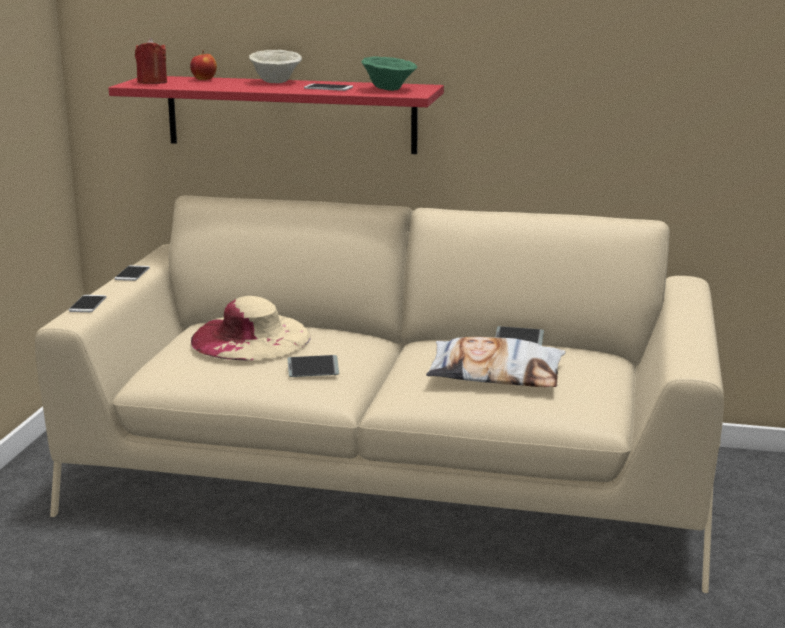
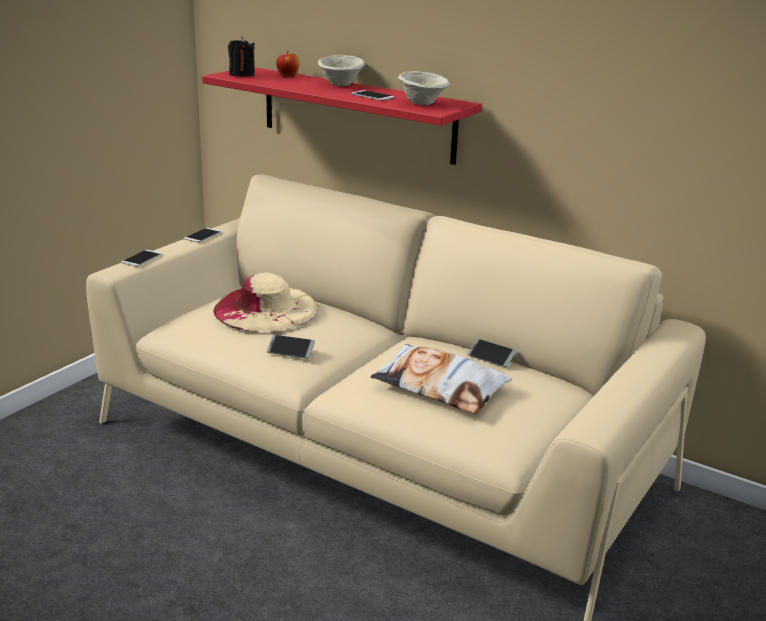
camera: 20 degrees right, 5 degrees up
(152, 82) = (242, 74): red candle -> black candle
(388, 89) = (422, 103): green bowl -> beige bowl

